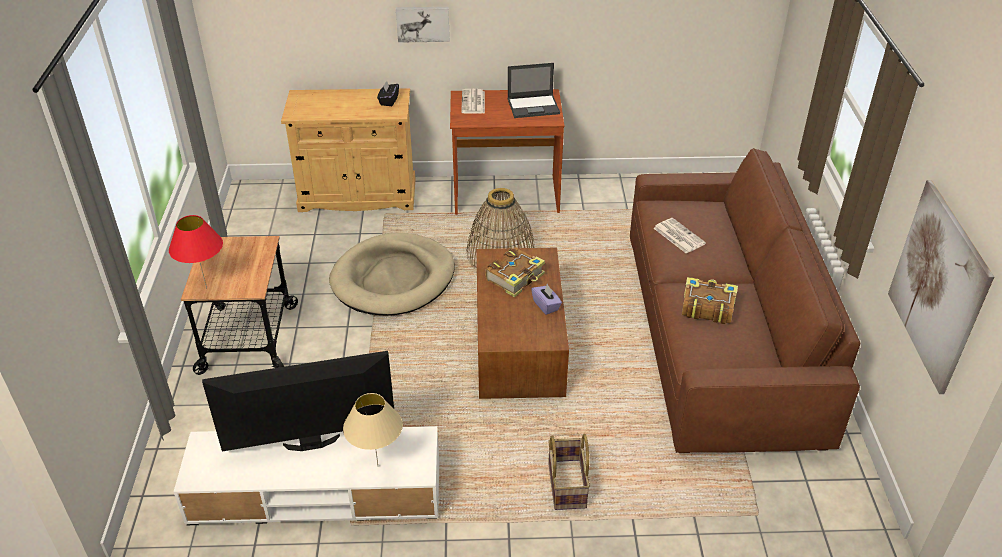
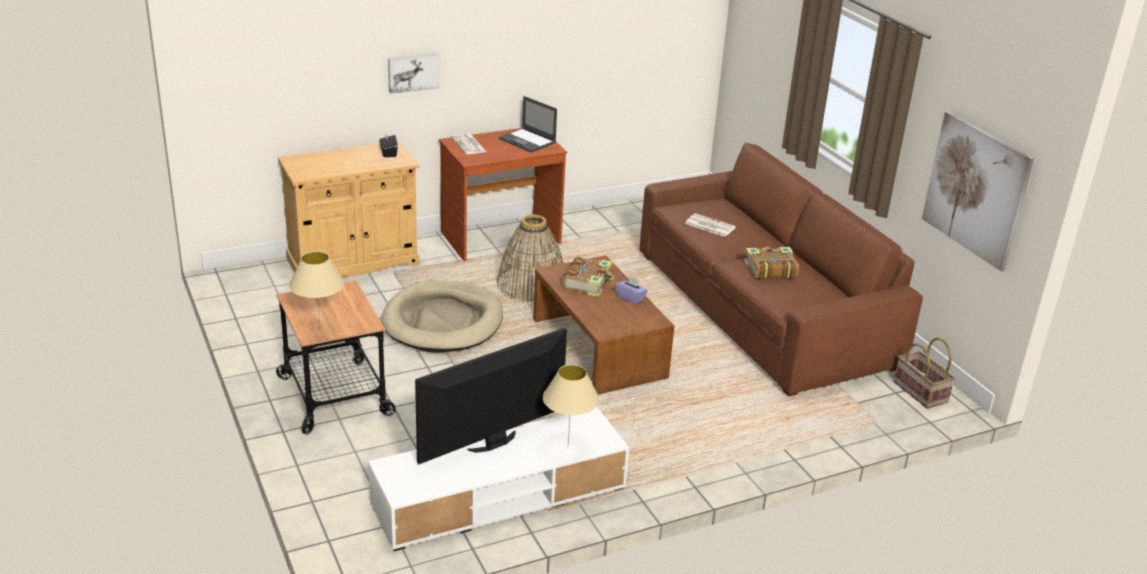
camera: 25 degrees left, 10 degrees down
(207, 288) = (320, 331): red table lamp -> beige table lamp
(534, 106) = (528, 141): laptop -> laptop turned 75 degrees clockwise
(566, 485) = (714, 439): basket -> basket (919, 392)

